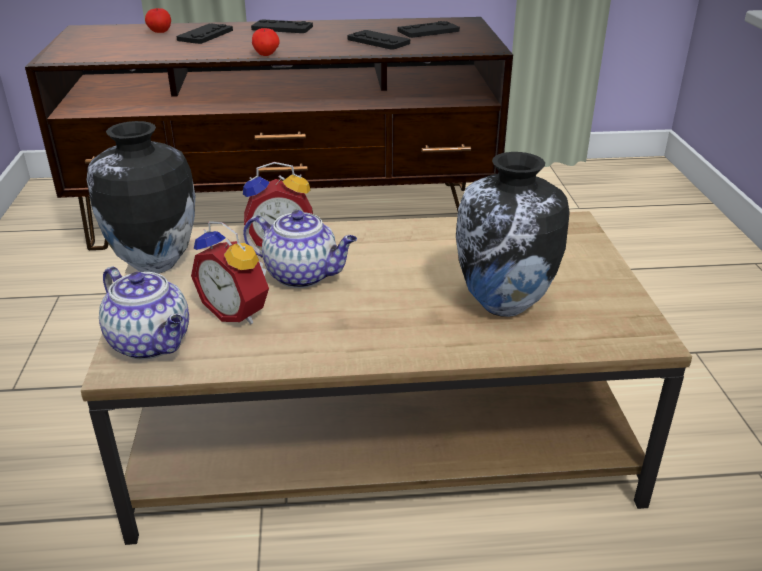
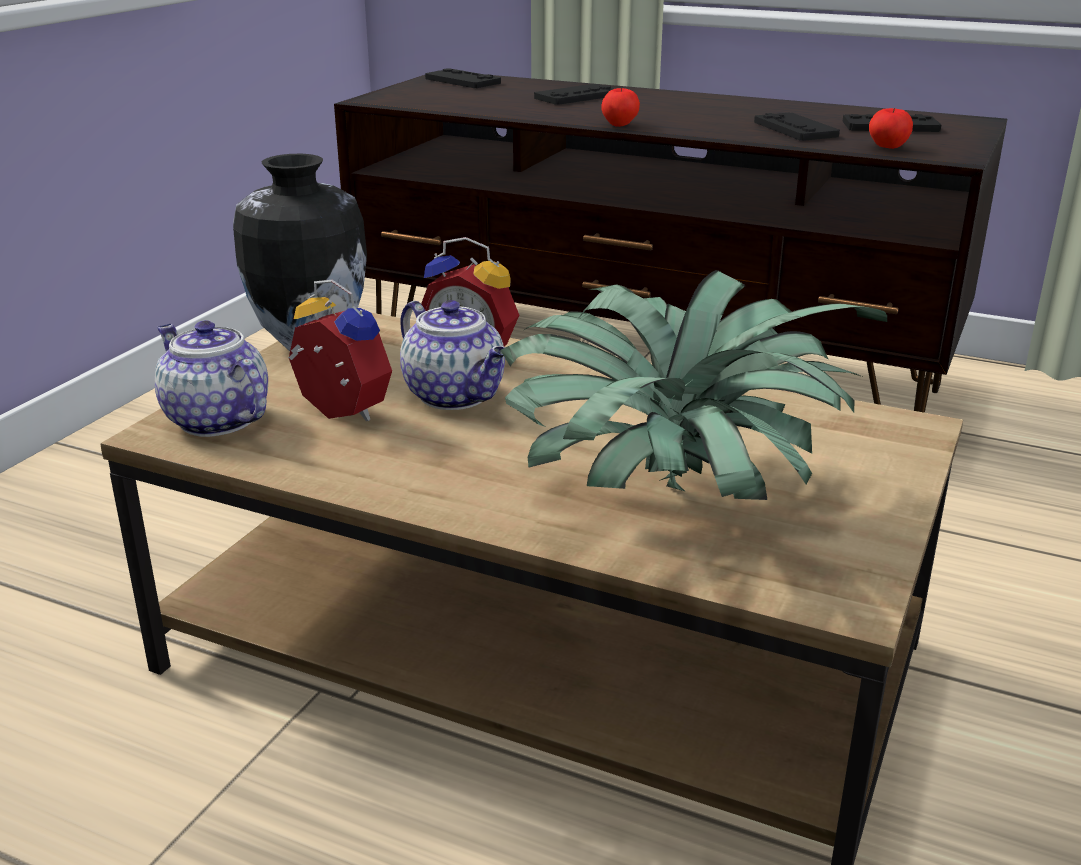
camera: 30 degrees right, 5 degrees down
(152, 343) = (215, 420): teapot -> teapot turned 150 degrees clockwise
(160, 32) = (527, 88): apple -> apple (887, 147)
(238, 312) = (338, 414): alarm clock -> alarm clock turned 150 degrees clockwise
(282, 28) = (685, 100): black game controller -> black game controller (462, 81)
(504, 305) = (675, 499): vase -> potted plant

